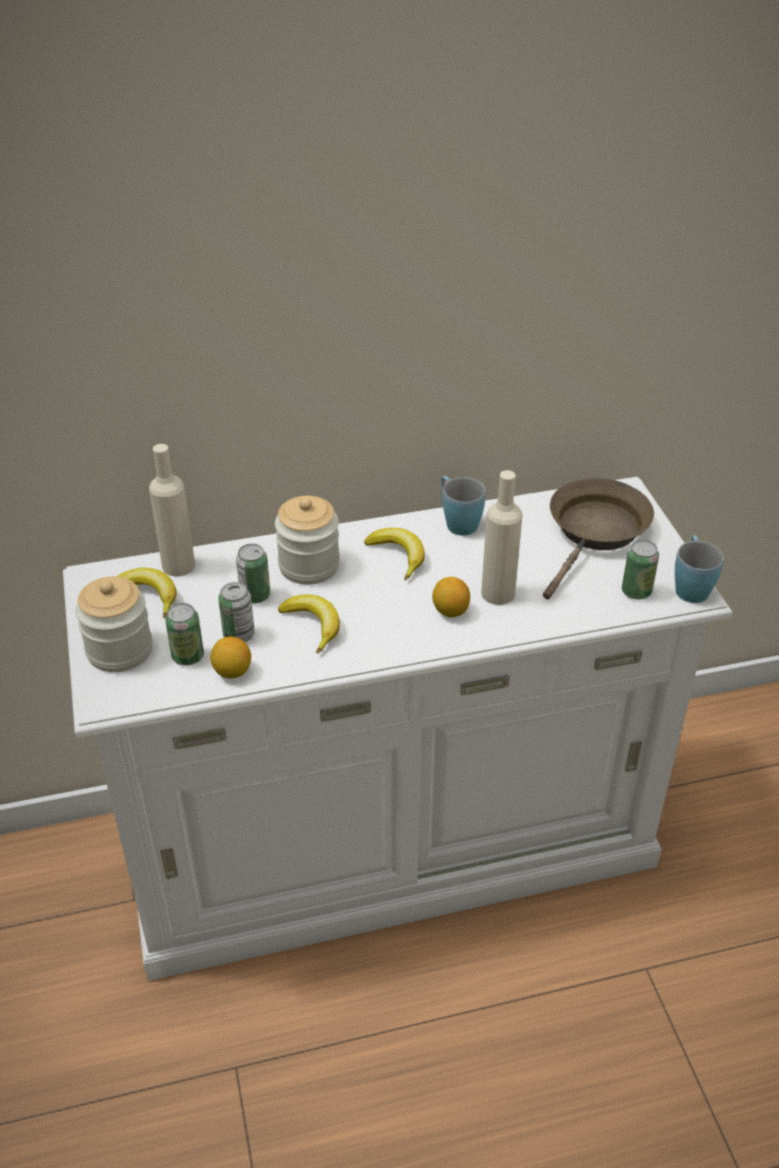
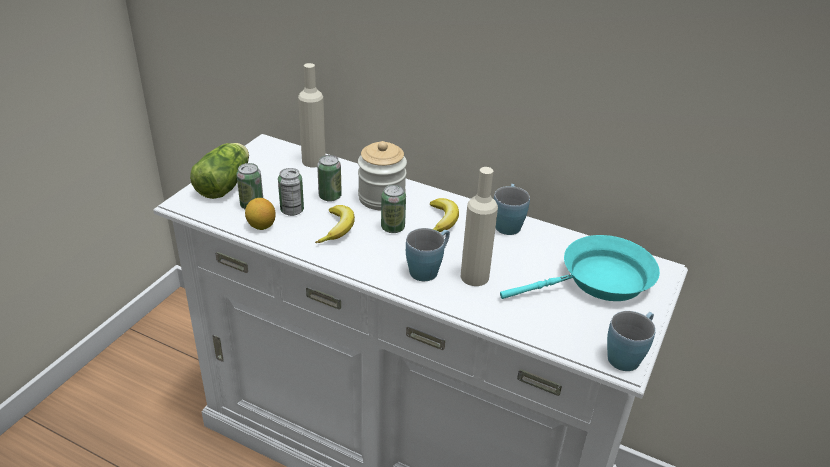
camera: 40 degrees right, 5 degrees down
(119, 650) = (226, 183): jar -> lettuce
(147, 596) = (277, 167): banana -> none
(450, 611) = (428, 268): lemon -> blue mug
(595, 532) = (599, 281): brown frying pan -> turquoise frying pan
(636, 591) = (577, 333): can -> can (392, 228)

